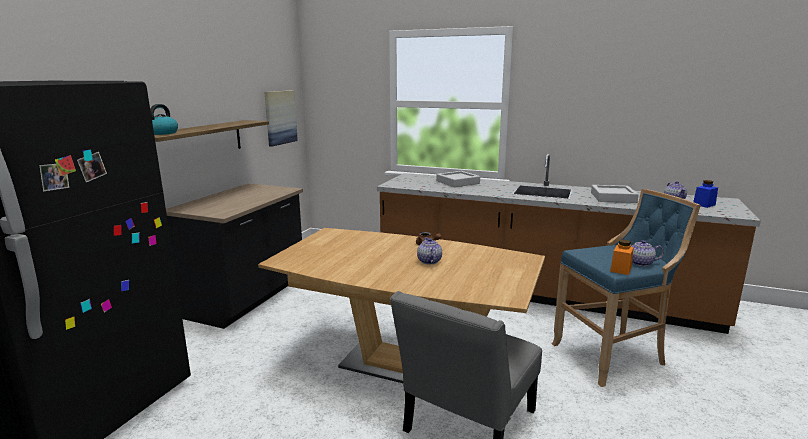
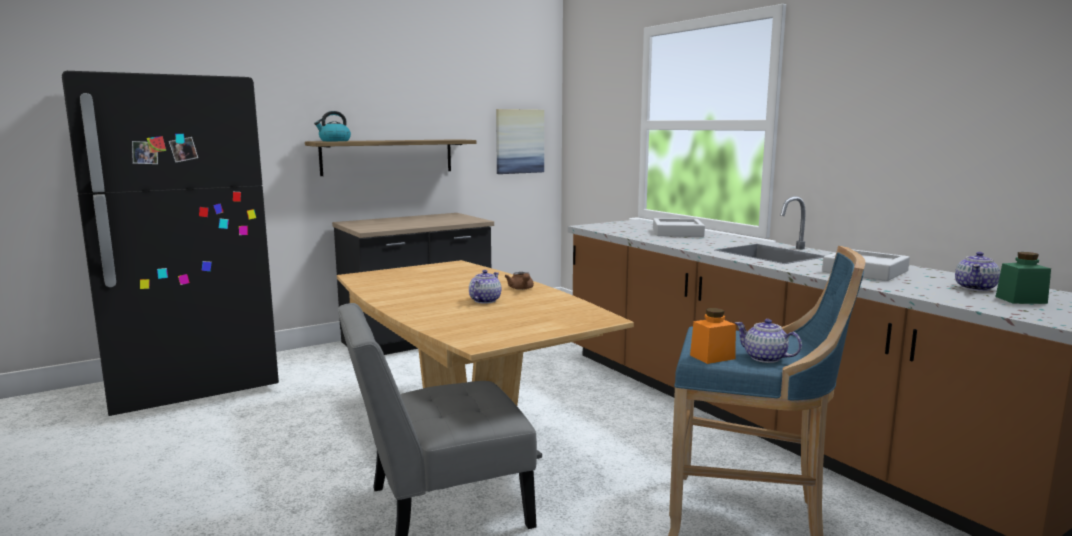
camera: 35 degrees right, 5 degrees down
(704, 204) = (1021, 300): blue jar -> green jar

